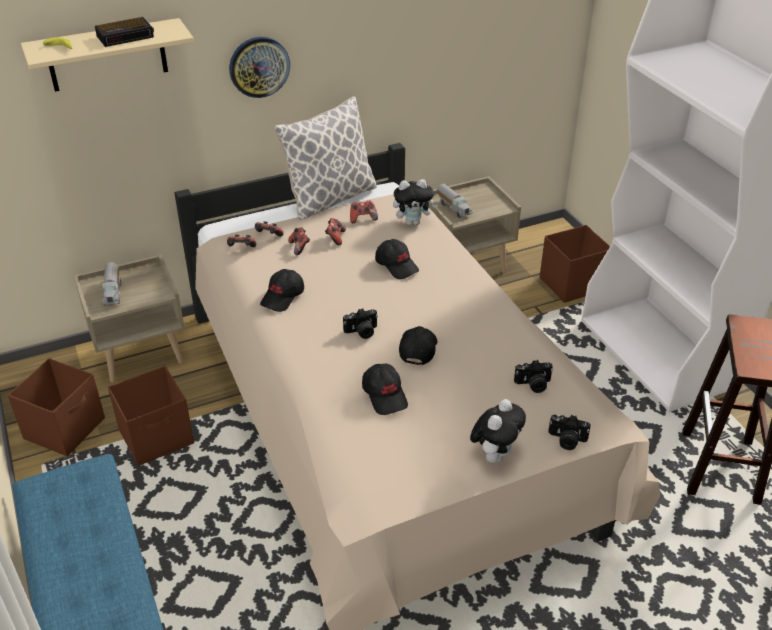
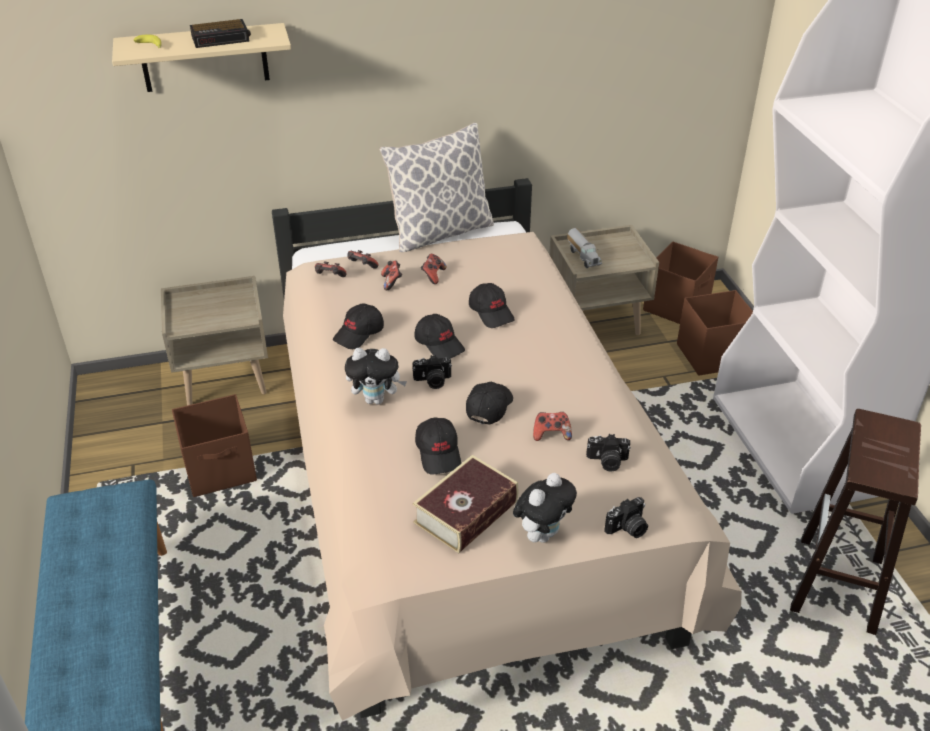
camera: 10 degrees right, 0 degrees up
(66, 428) = (131, 448): brown storage box -> brown storage box (677, 306)
(113, 292) = (197, 310): toy truck -> none
(259, 66) = (370, 82): wall clock -> none
(358, 298) = (439, 344): none -> black cap
(363, 218) = (469, 258): game controller -> game controller (551, 434)
(413, 222) = (523, 267): plush toy -> plush toy (376, 399)
(423, 444) = (466, 512): none -> book
(566, 440) = (628, 529): camera -> camera turned 60 degrees counterclockwise

